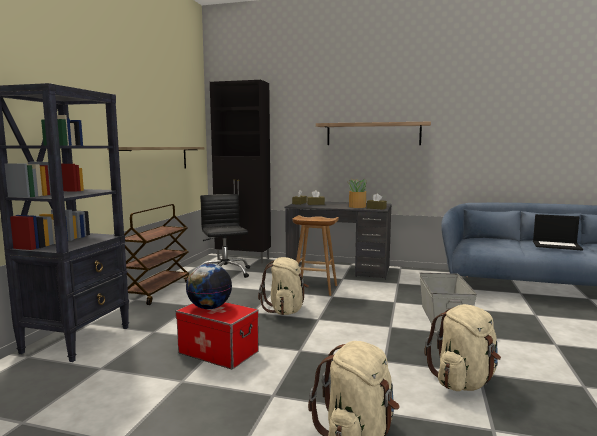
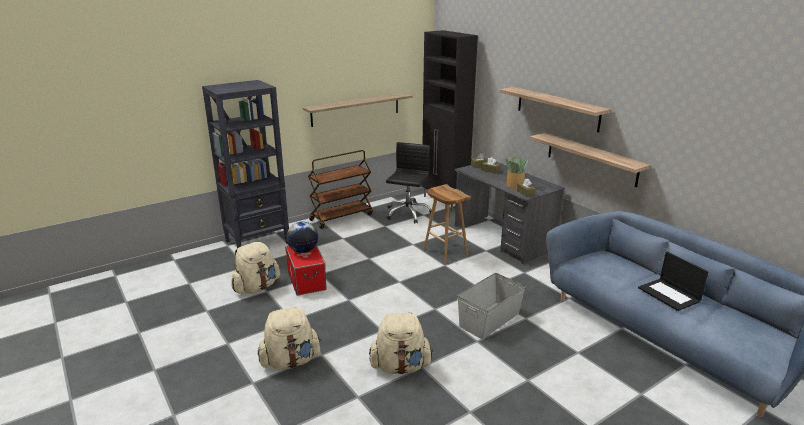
camera: 40 degrees right, 15 degrees up
(285, 310) = (391, 265): beige backpack -> beige backpack (257, 287)
(416, 170) = (591, 159): none -> shelf

